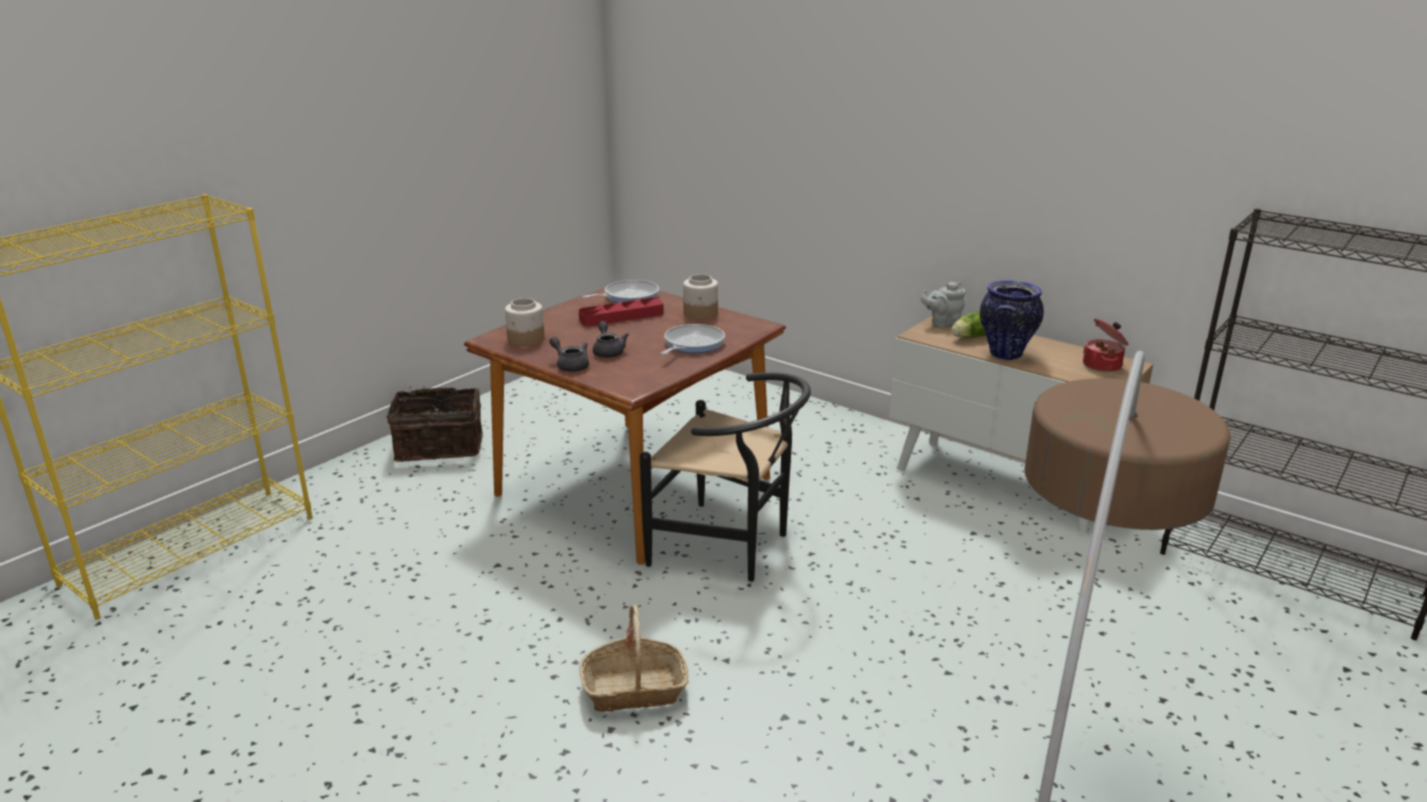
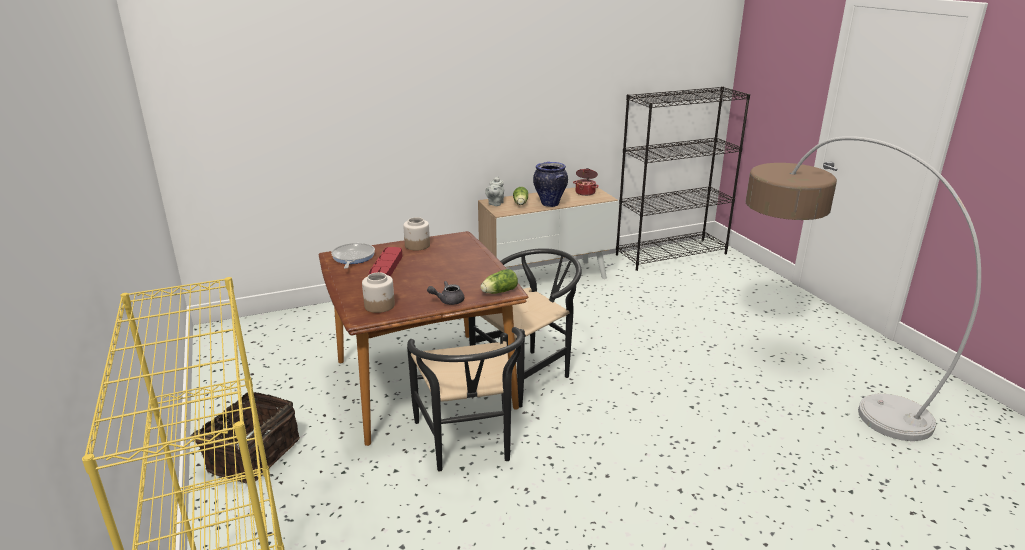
camera: 60 degrees left, 0 degrees up
(542, 554) = (468, 444): none -> black chair
(608, 351) = (440, 284): grey teapot -> none
(621, 384) = (498, 292): none -> lettuce
(634, 689) = (639, 448): basket -> none
(692, 344) = (463, 259): frying pan -> none

